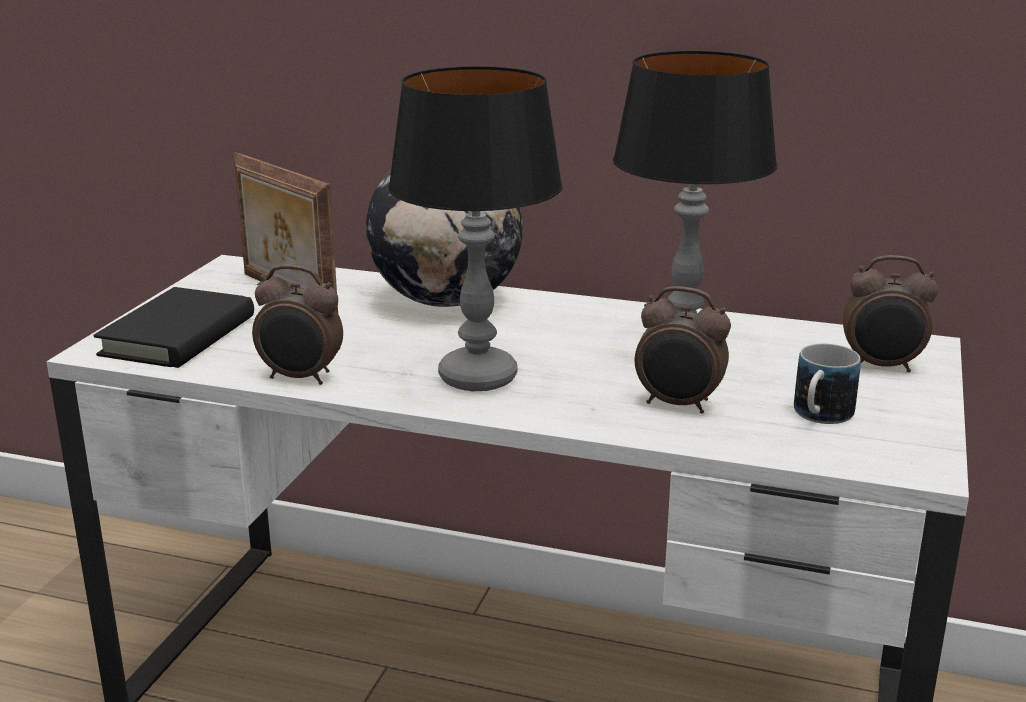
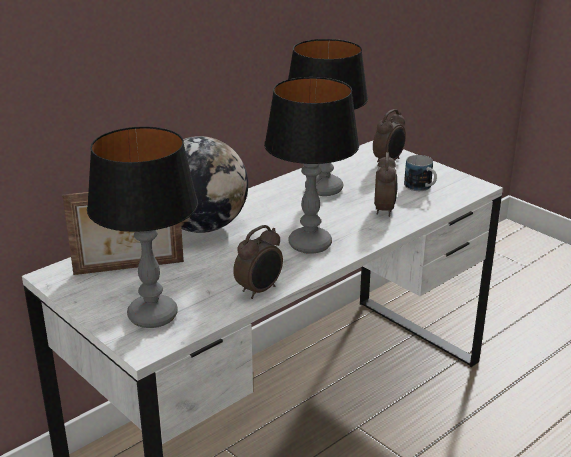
camera: 60 degrees left, 5 degrees up
(178, 336) = (152, 316): black book -> table lamp
(678, 405) = (384, 210): alarm clock -> alarm clock turned 45 degrees counterclockwise

